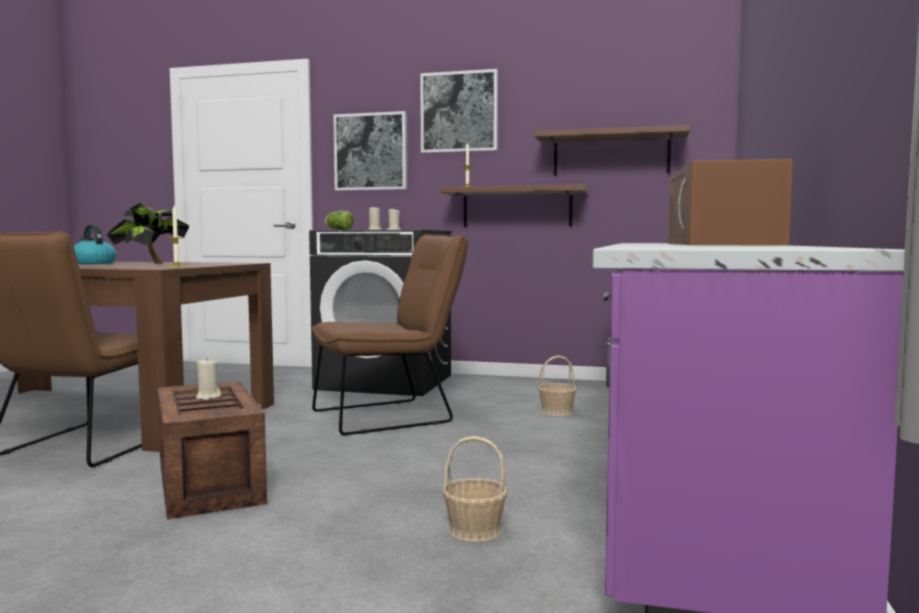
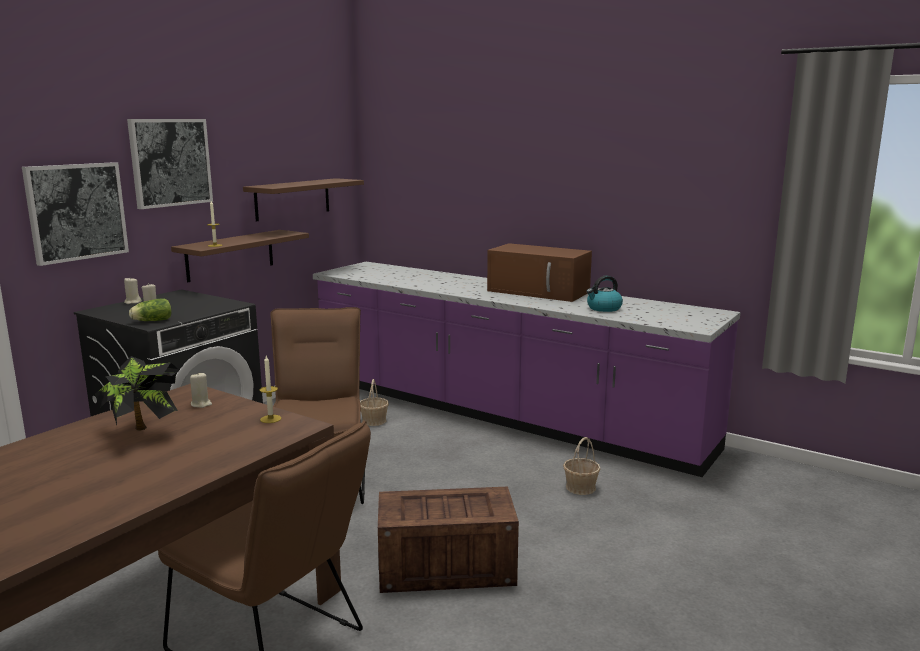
camera: 70 degrees left, 10 degrees up
(93, 263) = (72, 464): kettle -> kettle (603, 308)
(208, 397) = (436, 505): beige candle -> beige candle (201, 404)

